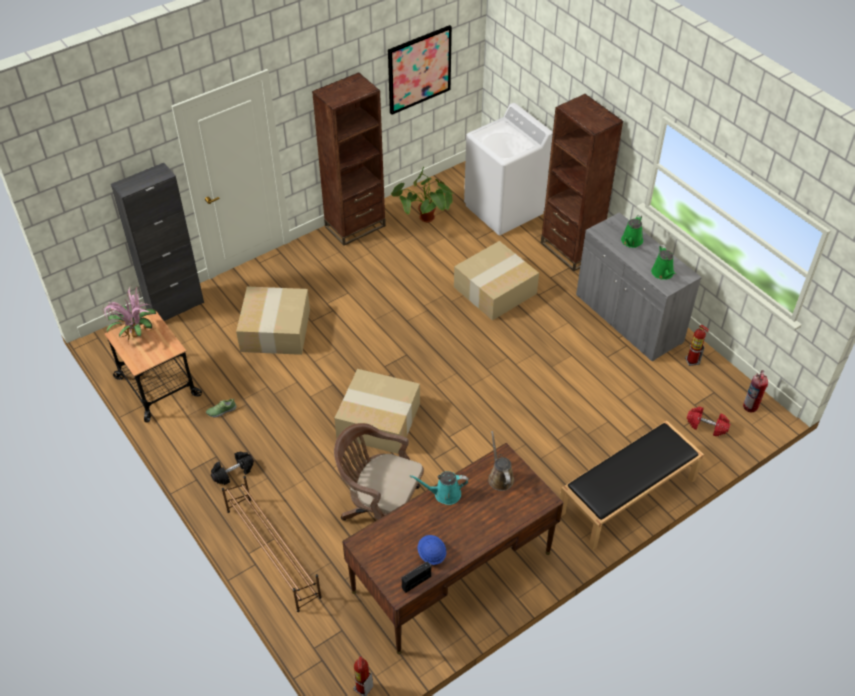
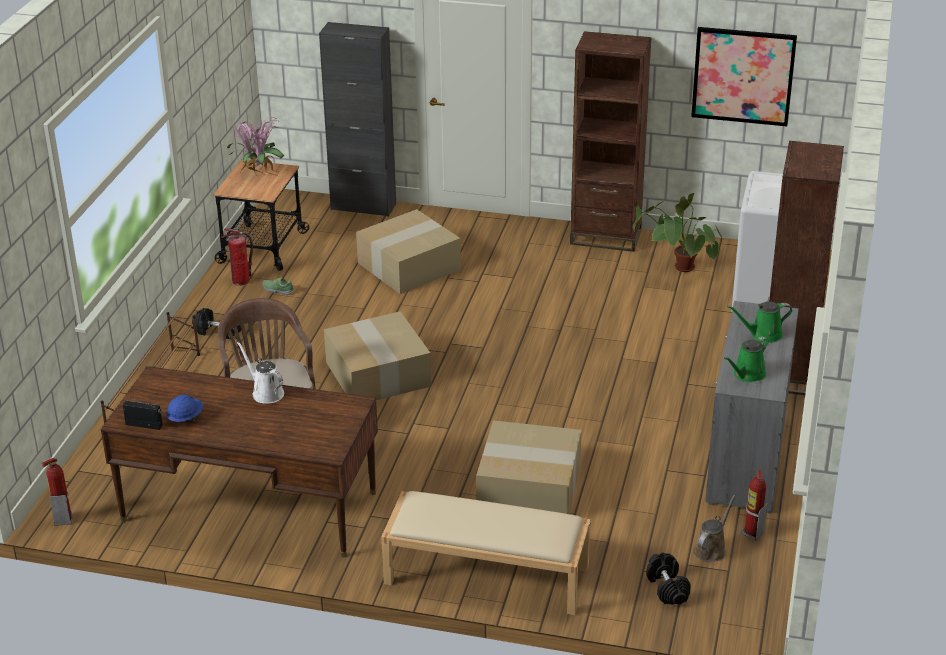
camera: 50 degrees right, 15 degrees down
(444, 494) = (265, 392): turquoise watering can -> white watering can
(495, 291) = (648, 355): cardboard box -> cardboard box (527, 488)
(500, 477) = (326, 413): brown watering can -> brown watering can (711, 549)
(627, 497) = (485, 575): black bench -> beige bench
(706, 426) = (667, 588): red dumbbell -> black dumbbell
(750, 406) = (747, 609): fire extinguisher -> fire extinguisher (241, 281)

